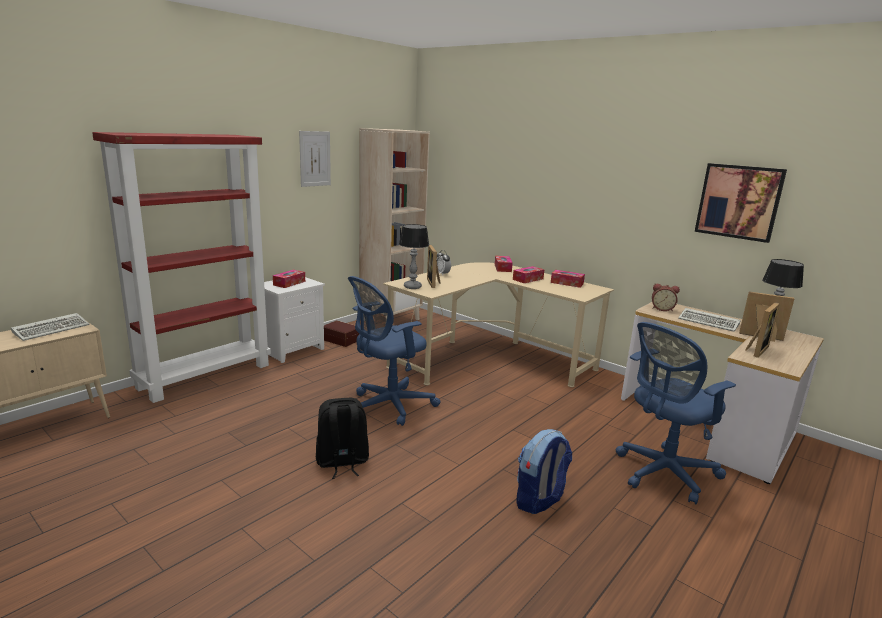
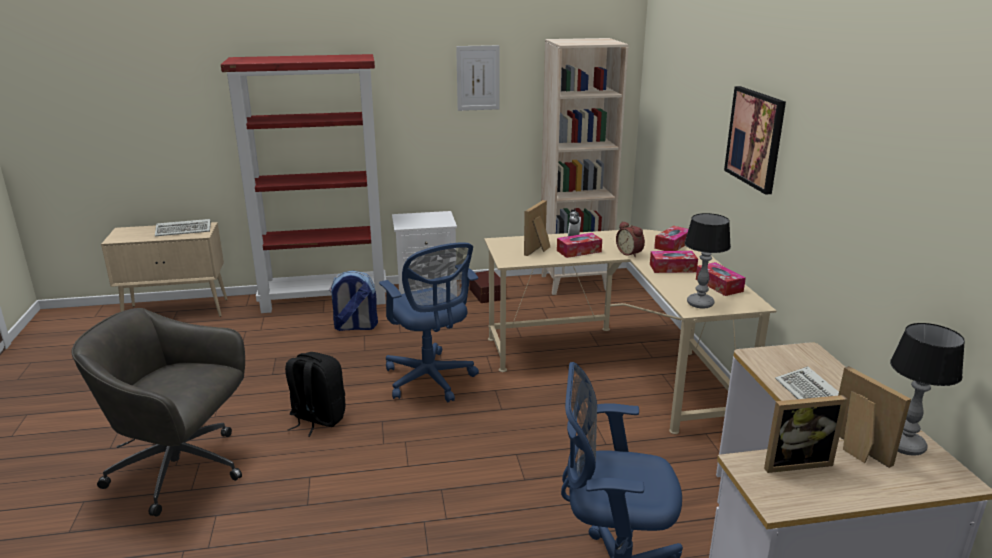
camera: 40 degrees right, 5 degrees up
(279, 551) = (182, 470): none -> grey office chair
(289, 283) = (424, 219): tissue box -> tissue box (579, 251)
(388, 406) = (430, 380): blue office chair -> blue office chair turned 120 degrees counterclockwise
(412, 287) = (504, 249): table lamp -> table lamp (699, 303)
(539, 501) = (426, 537): backpack -> backpack (355, 327)
(662, 309) = (785, 358): alarm clock -> alarm clock (630, 253)
(738, 202) = (919, 209): picture -> picture (755, 138)

